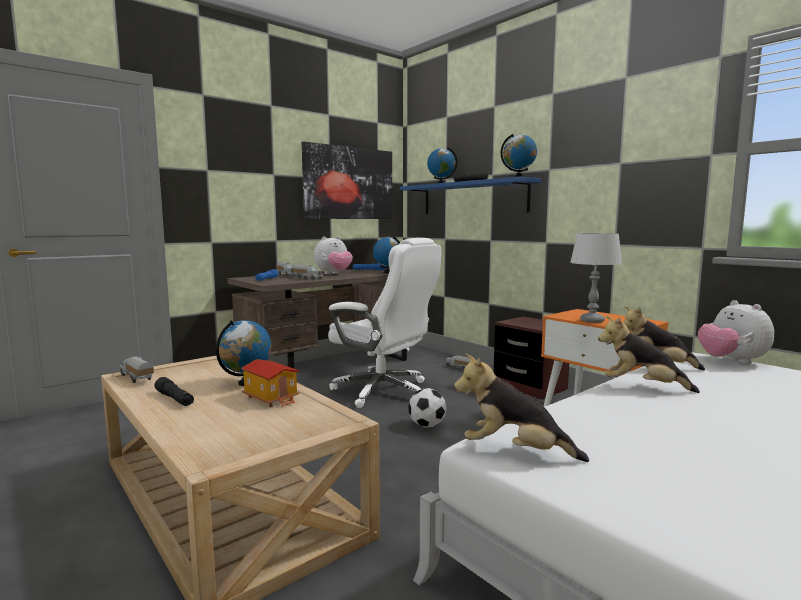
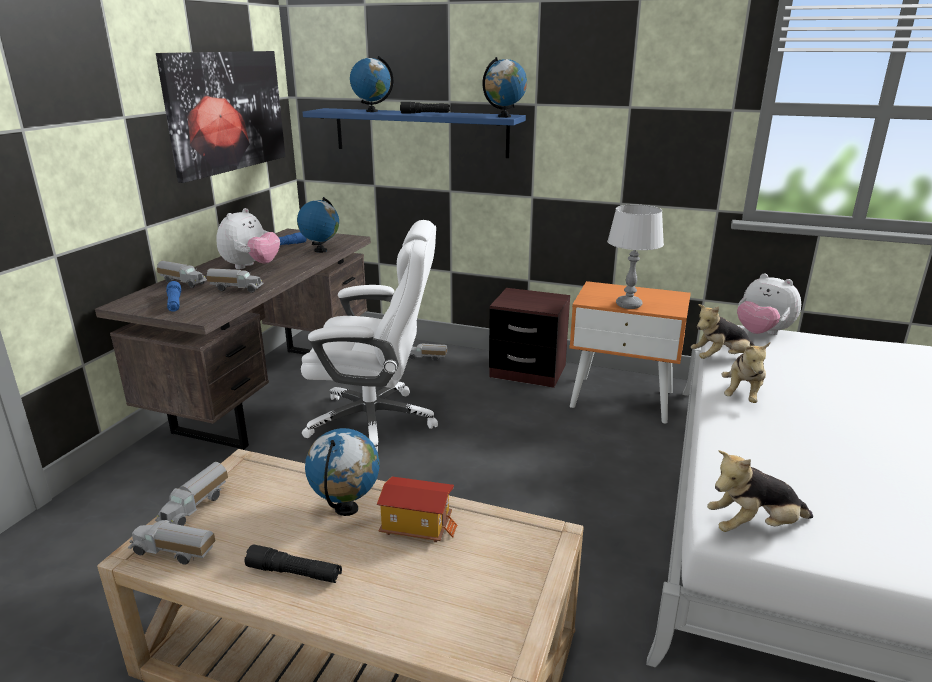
camera: 30 degrees left, 15 degrees up
(176, 366) = (196, 507): none -> toy truck
(427, 425) = (476, 462): football -> none
(642, 387) = (742, 395): plush toy -> plush toy turned 60 degrees counterclockwise

